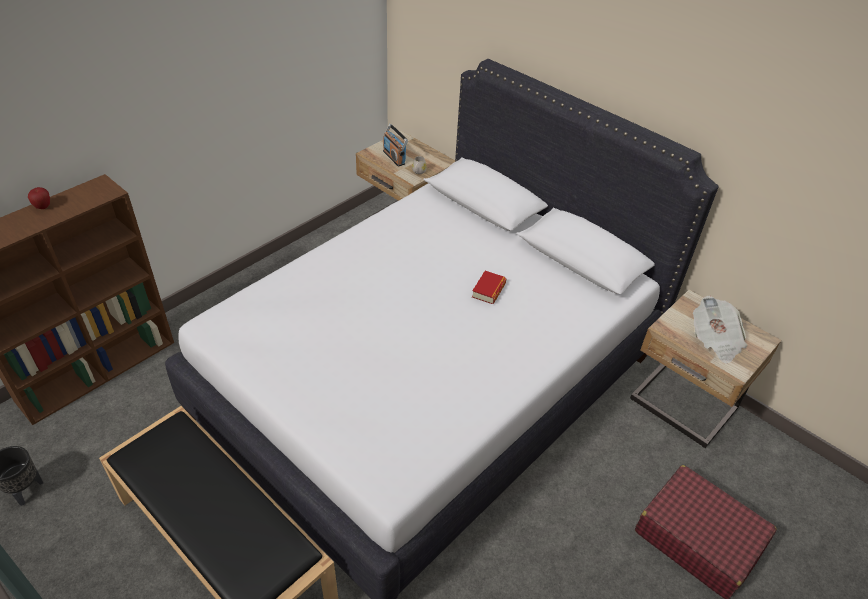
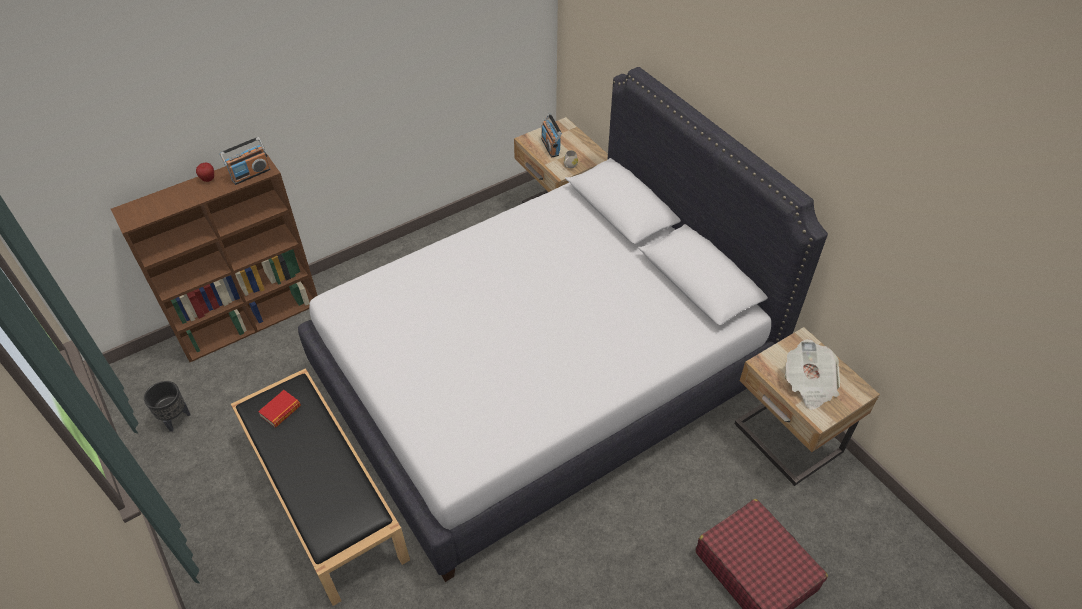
camera: 15 degrees right, 5 degrees up
(93, 197) = (250, 174): none -> radio
(488, 290) = (595, 302): book -> book (281, 411)

